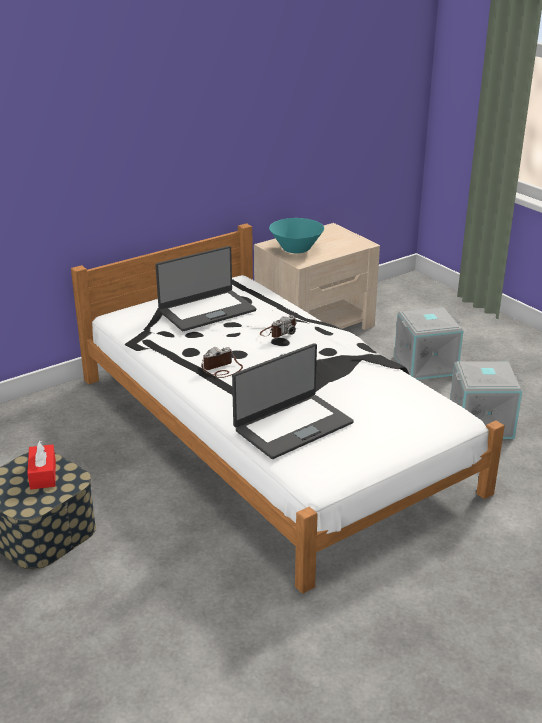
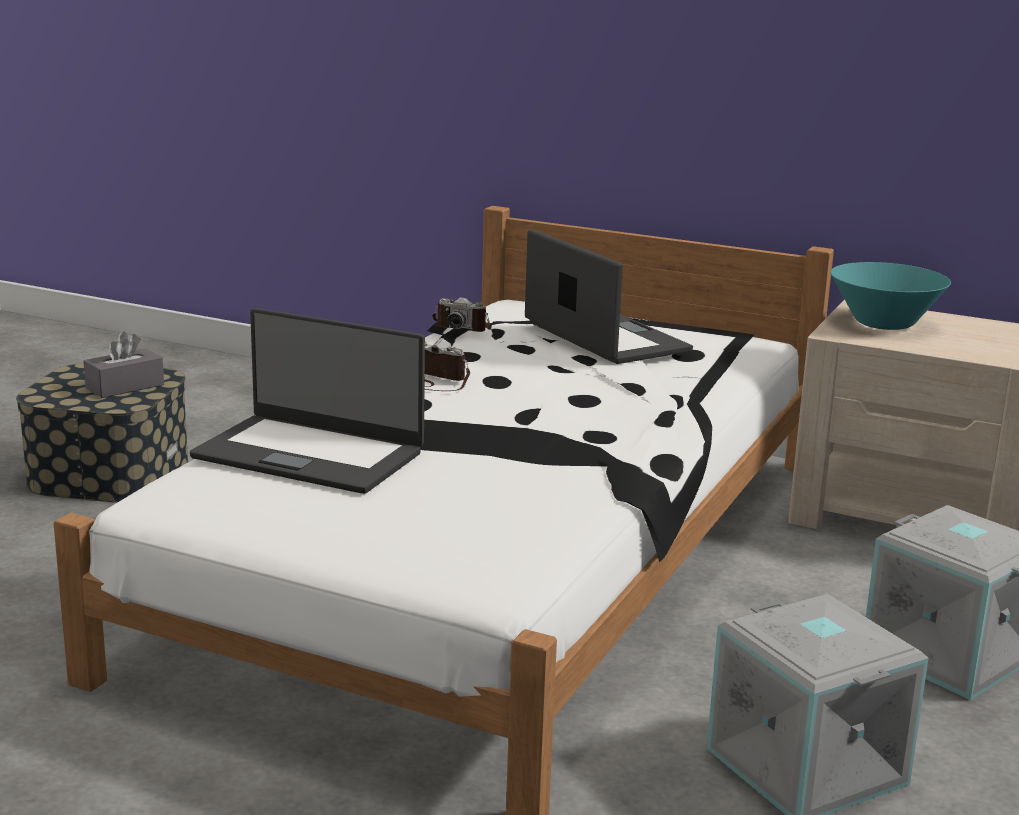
camera: 60 degrees right, 10 degrees down
(43, 474) = (125, 386): red tissue box -> grey tissue box
(206, 310) = (604, 337): laptop -> laptop turned 150 degrees counterclockwise
(278, 332) = (605, 389): camera -> camera (463, 327)

